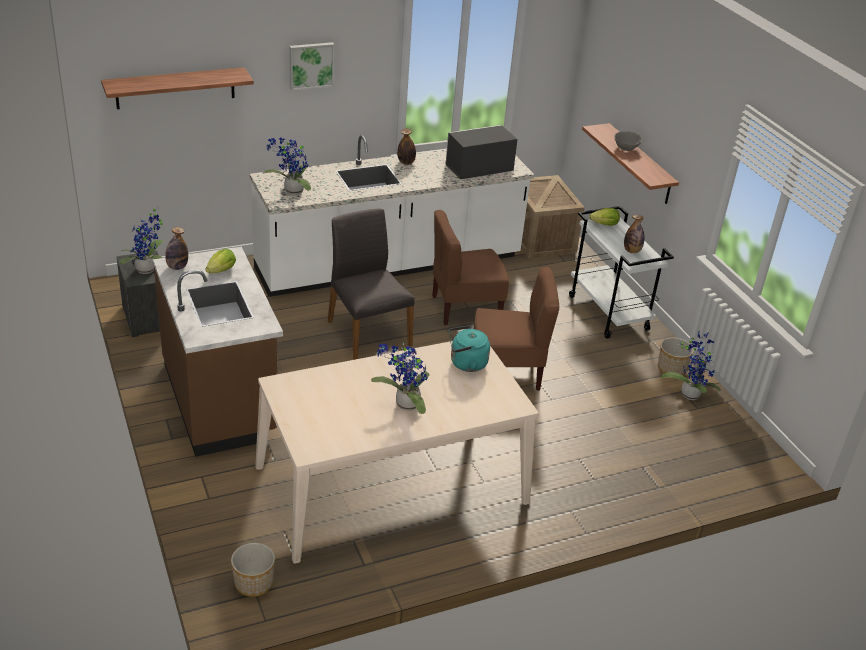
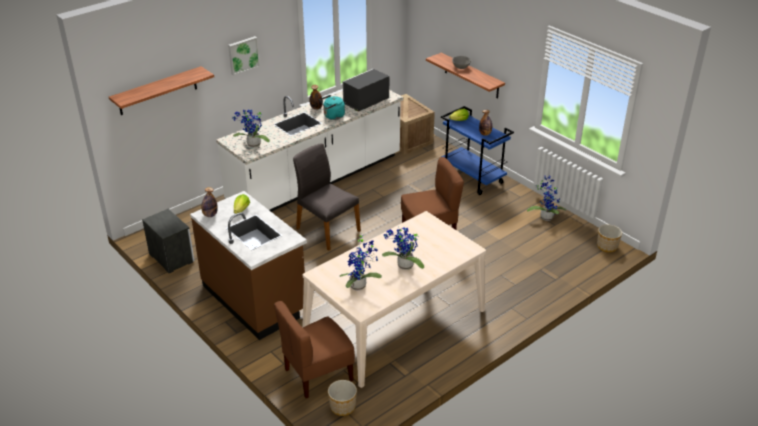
camera: 15 degrees left, 0 degrees up
(148, 270) = (170, 223): potted plant -> potted plant (360, 286)
(465, 309) = (381, 198): brown chair -> brown chair (317, 374)
(466, 364) = (426, 231): turquoise kettle -> turquoise kettle (333, 116)
(609, 313) = (473, 178): white cart -> blue cart
(672, 369) = (528, 204): planter -> planter (607, 246)

